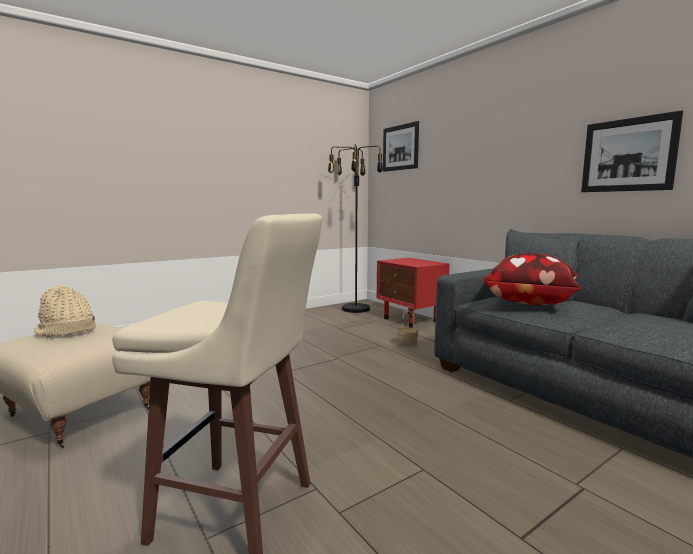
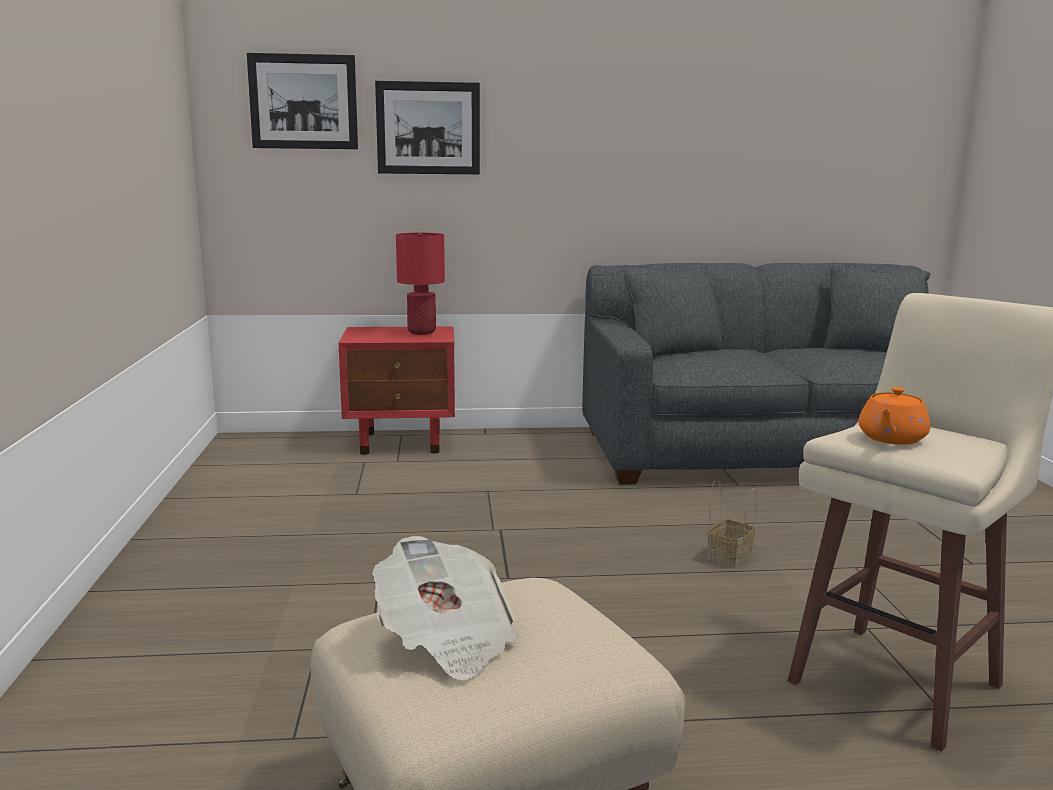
camera: 60 degrees left, 5 degrees up
(66, 331) = (446, 640): beige hat -> newspaper
(199, 307) = (891, 439): none -> orange teapot
(355, 309) = (265, 456): floor lamp -> none
(408, 343) = (504, 474): basket -> basket (729, 557)
(421, 263) = (422, 333): none -> red table lamp
(528, 302) = (715, 360): pillow -> none
(628, 155) = (717, 165): picture -> picture (428, 128)

